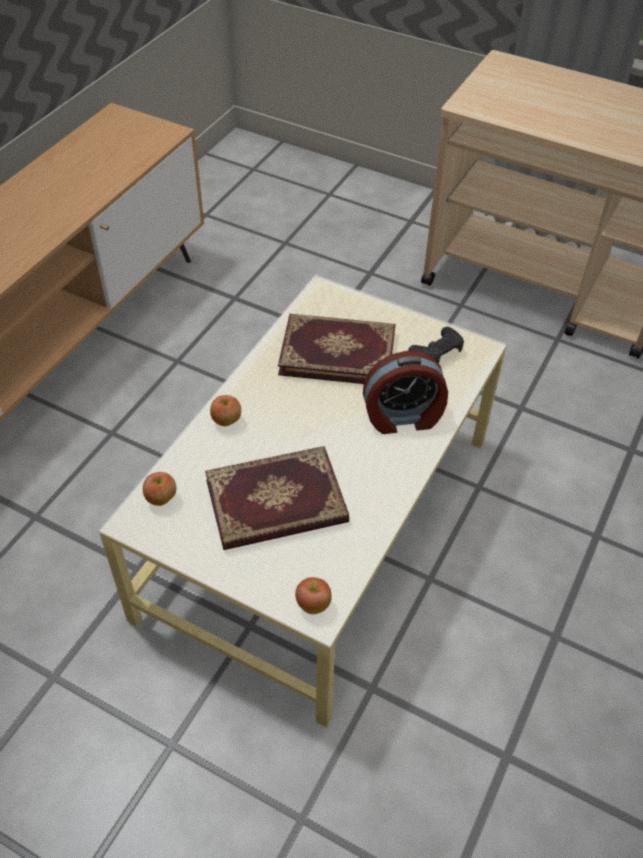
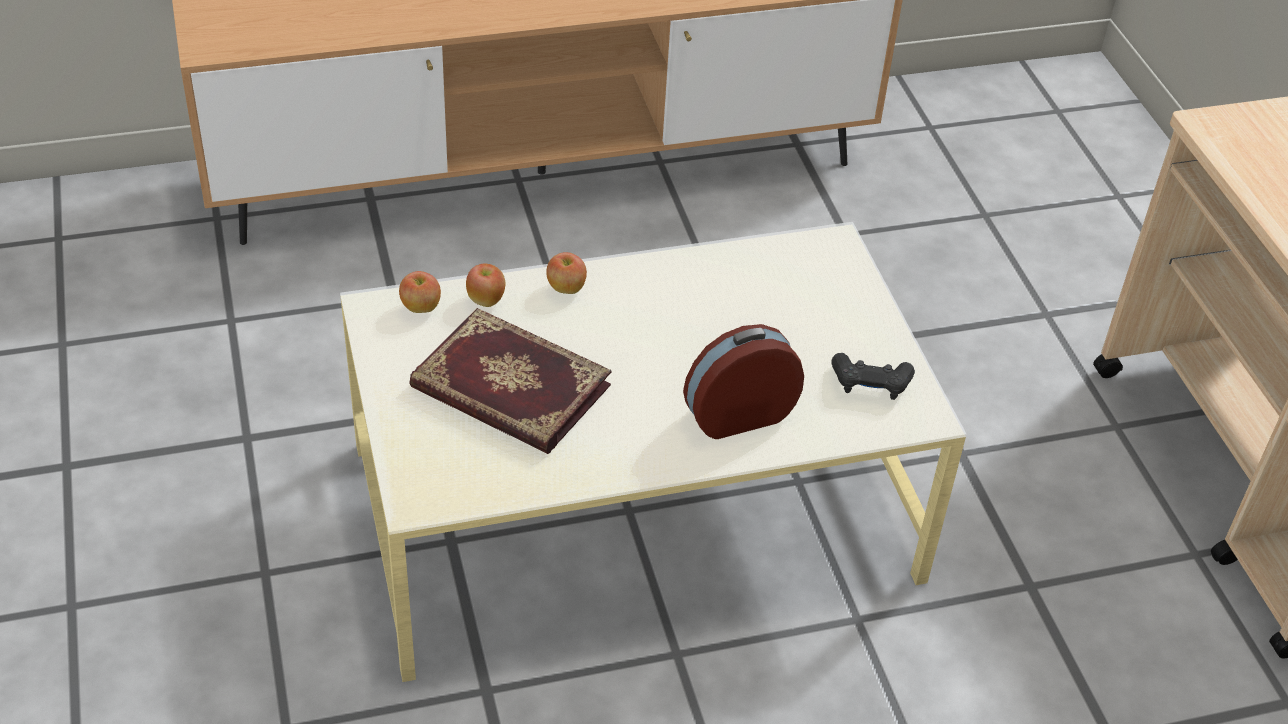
camera: 45 degrees right, 5 degrees down
(313, 604) = (421, 490): apple -> apple (486, 300)
(338, 351) = (764, 307): book -> none
(403, 418) = (737, 413): alarm clock -> alarm clock turned 120 degrees clockwise

